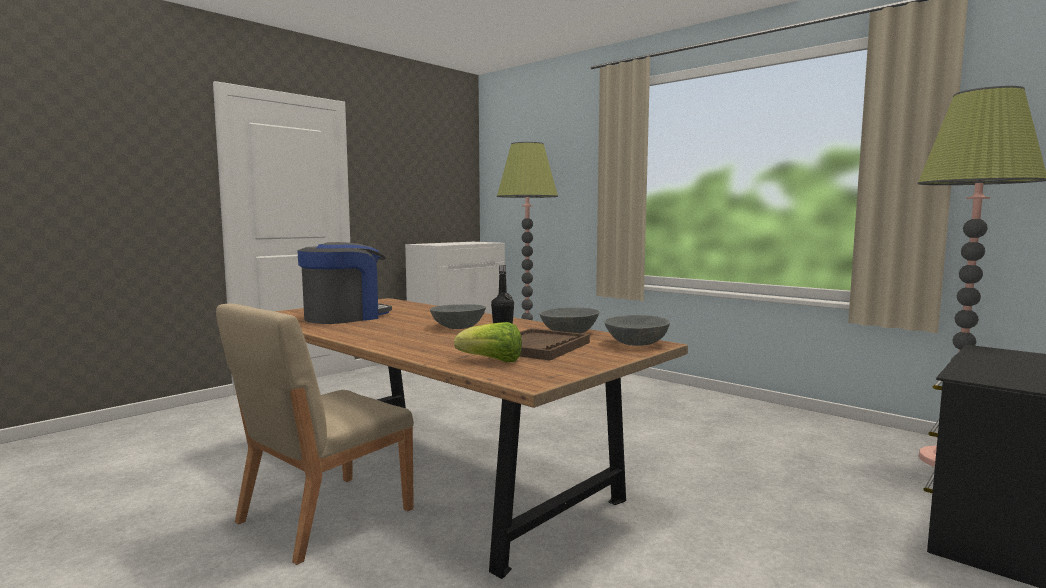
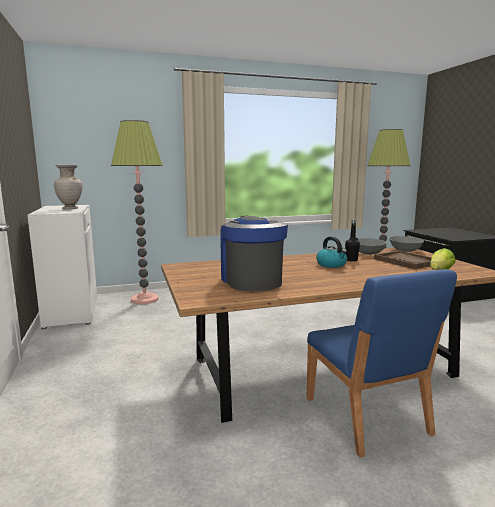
camera: 60 degrees left, 5 degrees up
(323, 516) = (366, 416): beige chair -> blue chair
(458, 243) = (70, 209): none -> beige vase
(459, 327) = (331, 265): grey bowl -> kettle

